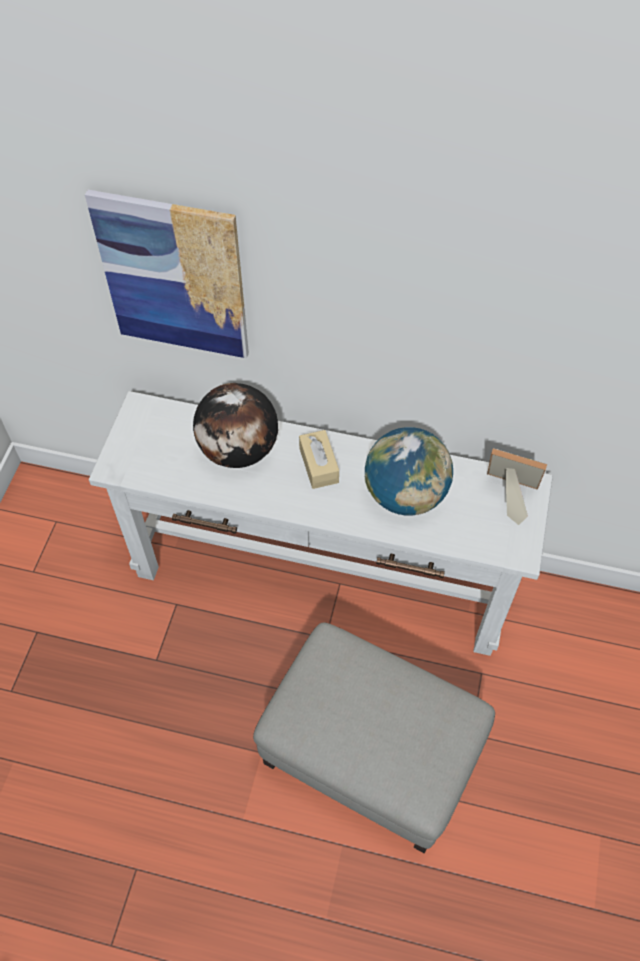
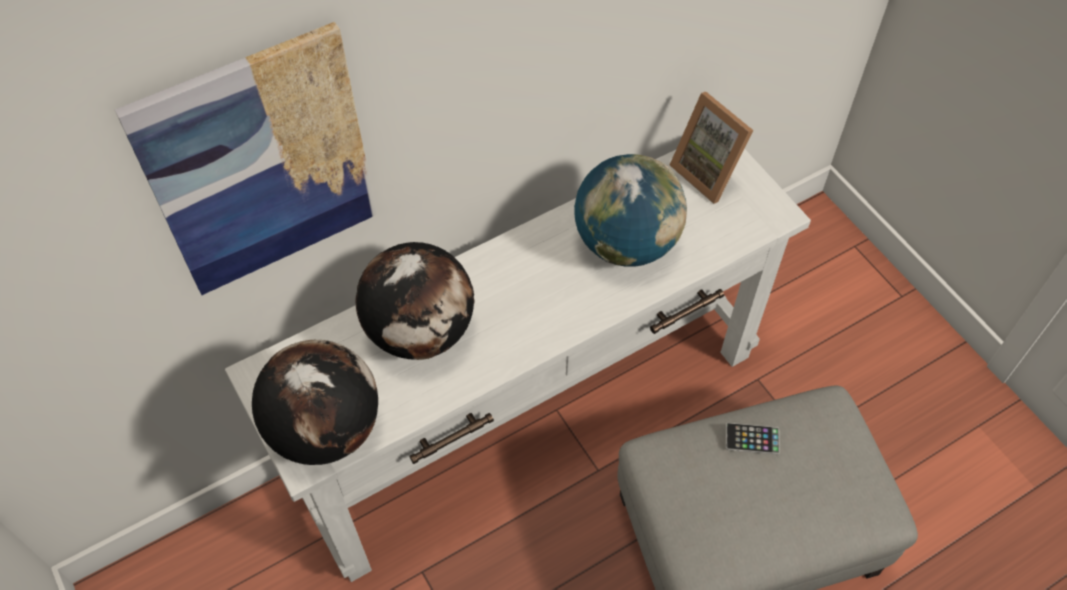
camera: 45 degrees left, 0 degrees up
(138, 460) = (325, 429): none -> globe
(318, 465) = (516, 281): beige tissue box -> none
(393, 684) = (752, 439): none -> phone
(508, 495) = (710, 172): picture frame -> picture frame turned 105 degrees counterclockwise

